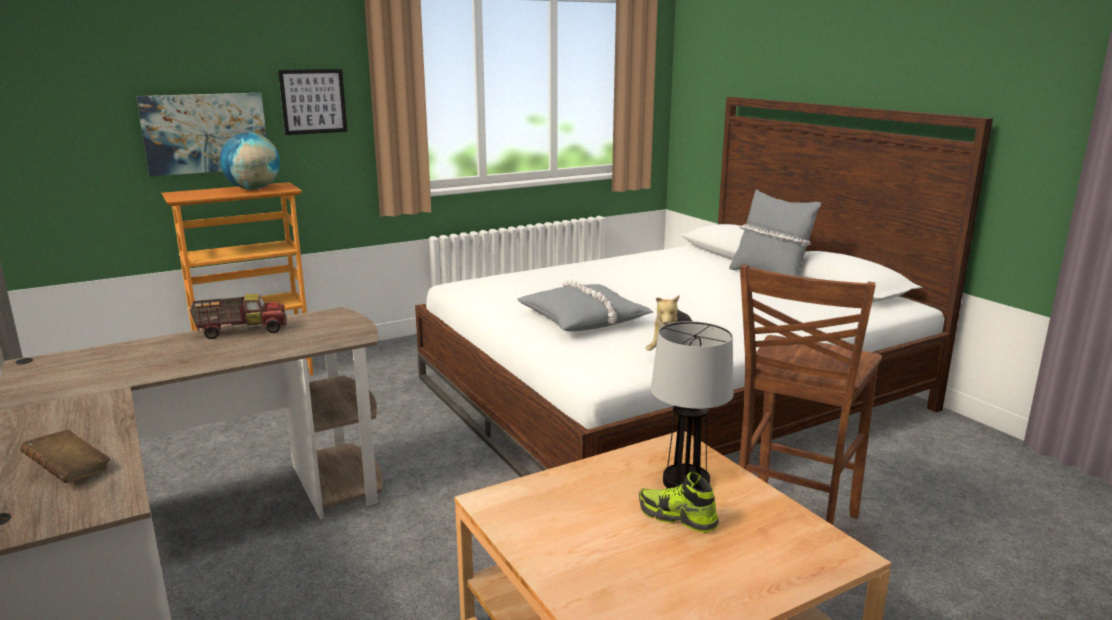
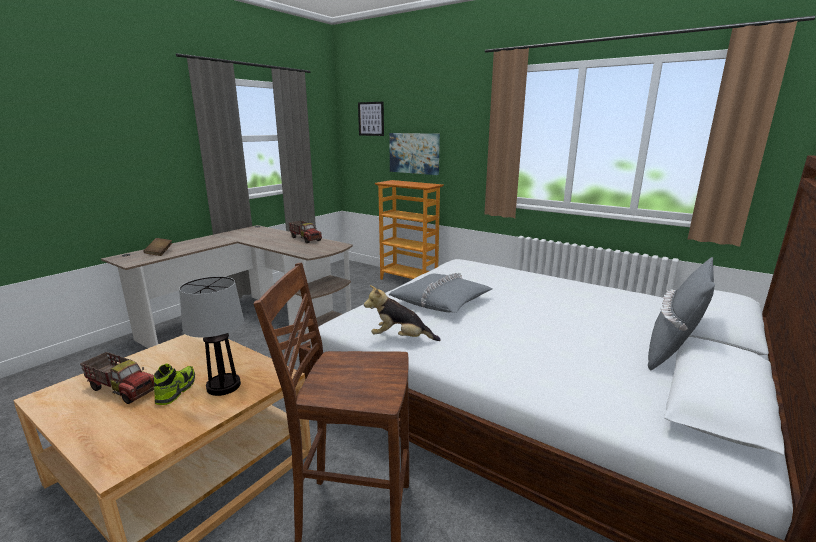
camera: 65 degrees right, 0 degrees up
(253, 189) = (418, 184): globe -> none
(313, 101) = (464, 140): picture -> picture (371, 119)
(646, 565) = (123, 389): none -> toy truck

